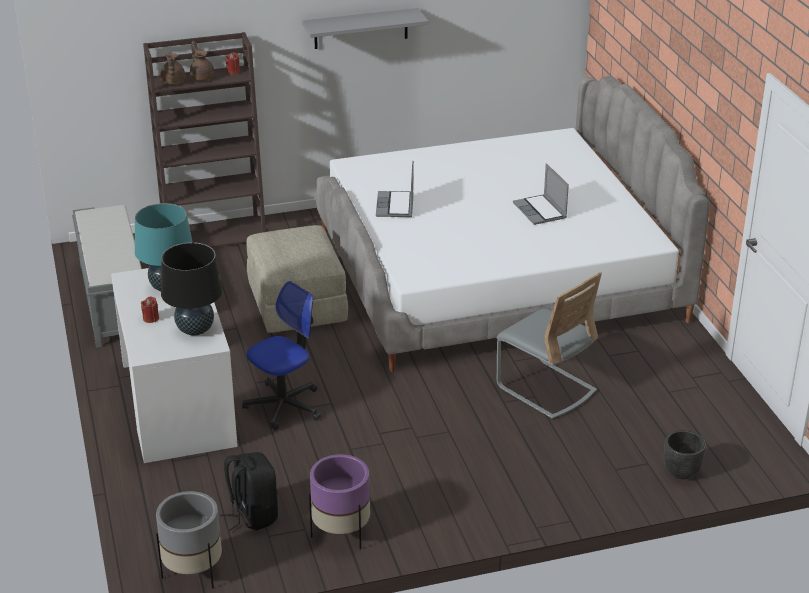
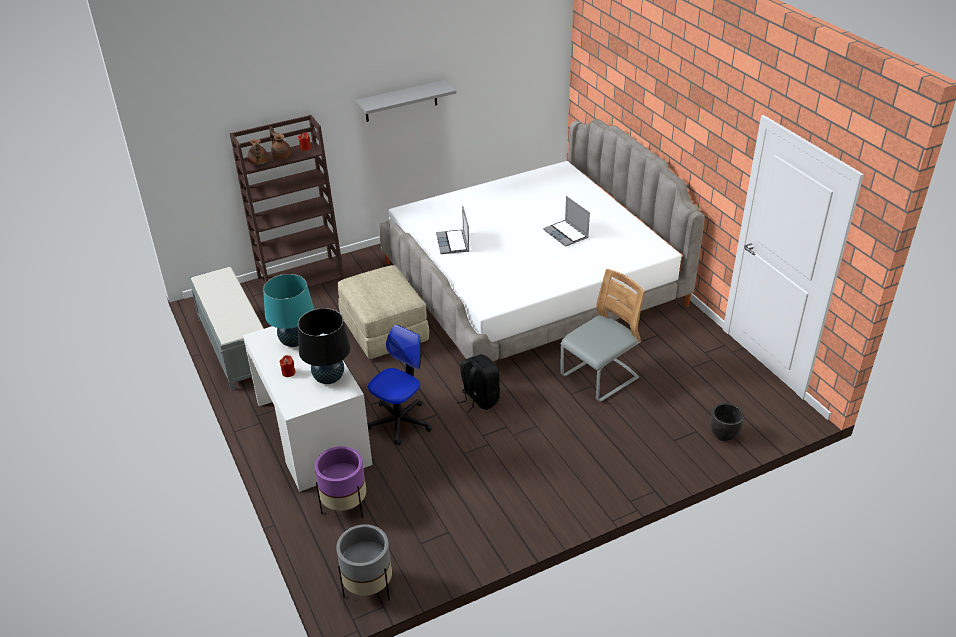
camera: 10 degrees left, 5 degrees up
(252, 515) = (402, 526): black backpack -> black backpack (479, 399)
(341, 533) = (479, 531): purple planter -> purple planter (345, 506)
(546, 389) = (599, 378): grey chair -> grey chair turned 75 degrees counterclockwise

